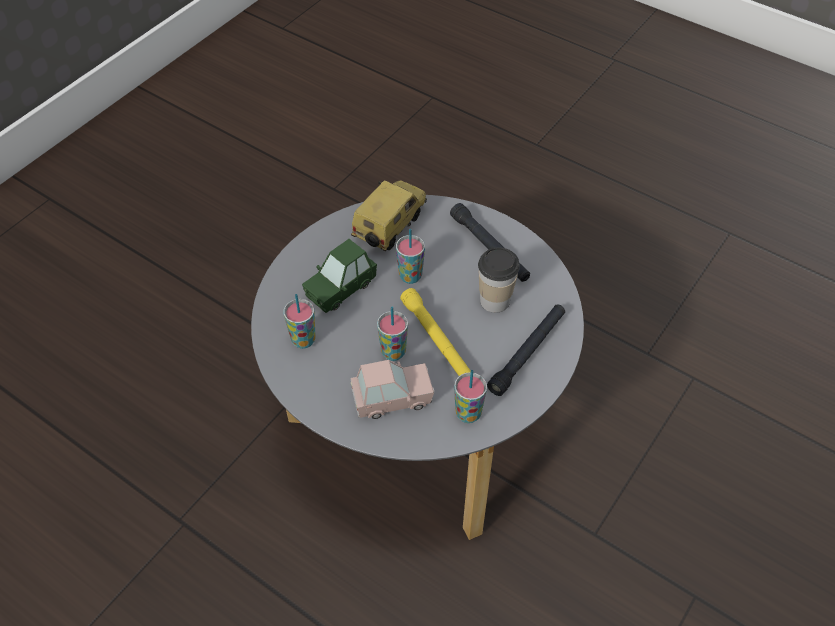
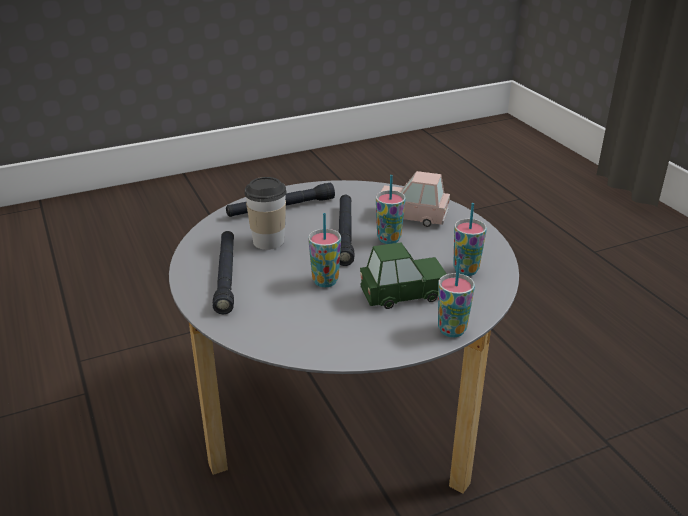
camera: 150 degrees left, 20 degrees down
(389, 226) = (305, 330): toy car -> none
(437, 341) = (345, 234): yellow flashlight -> black flashlight
(468, 414) = (361, 195): cup -> cup (452, 330)

